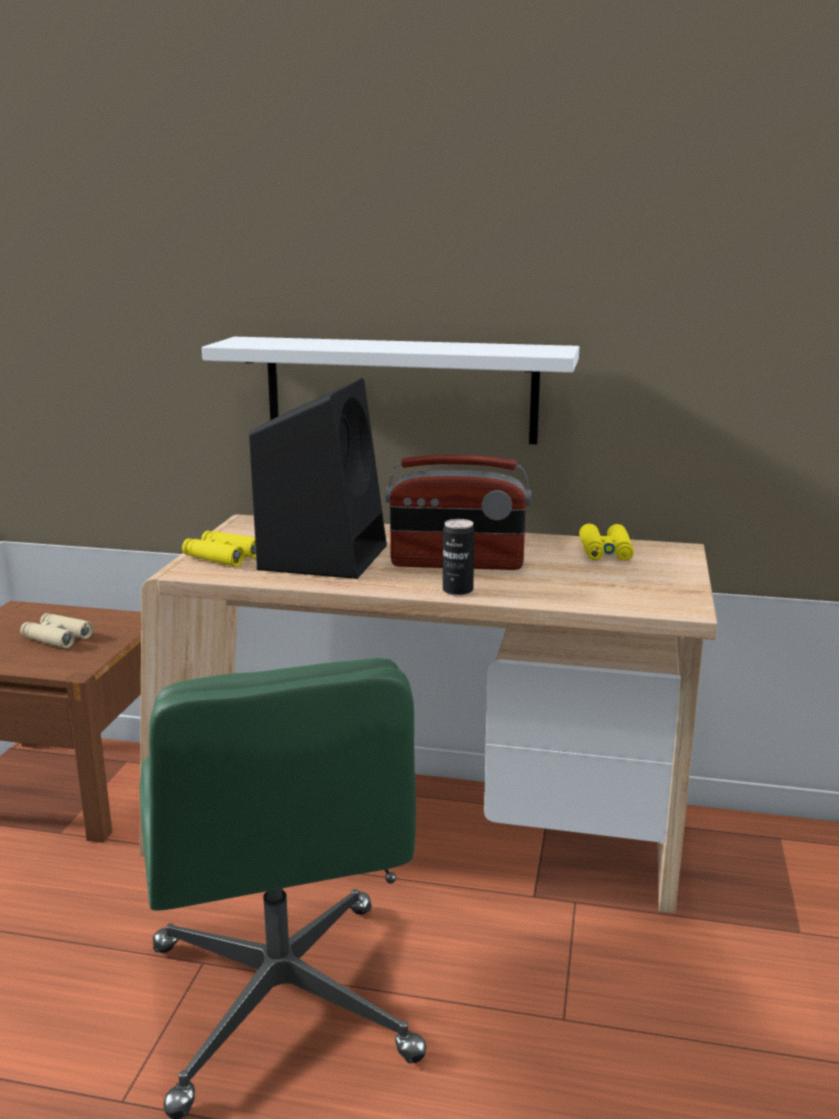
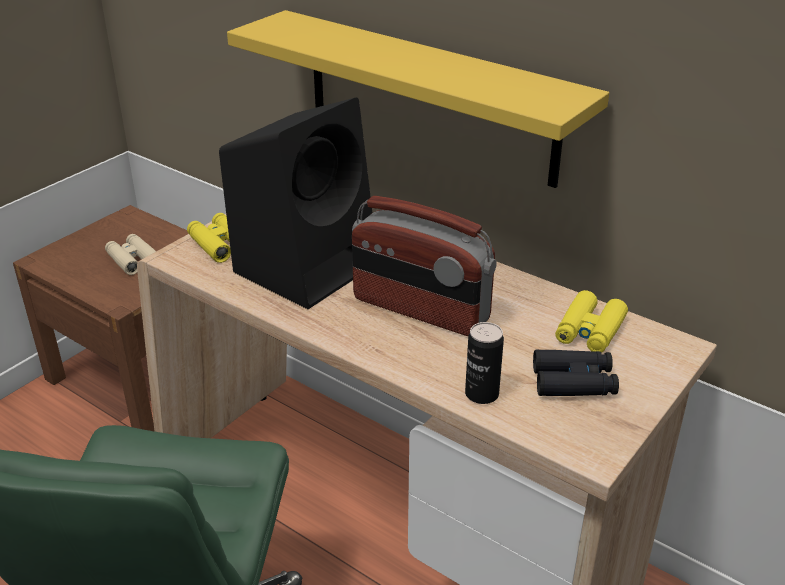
camera: 25 degrees right, 15 degrees up
(400, 389) = (429, 97): white shelf -> yellow shelf
(457, 590) = (384, 353): can -> can (481, 394)
(627, 578) = (574, 382): none -> black binoculars

